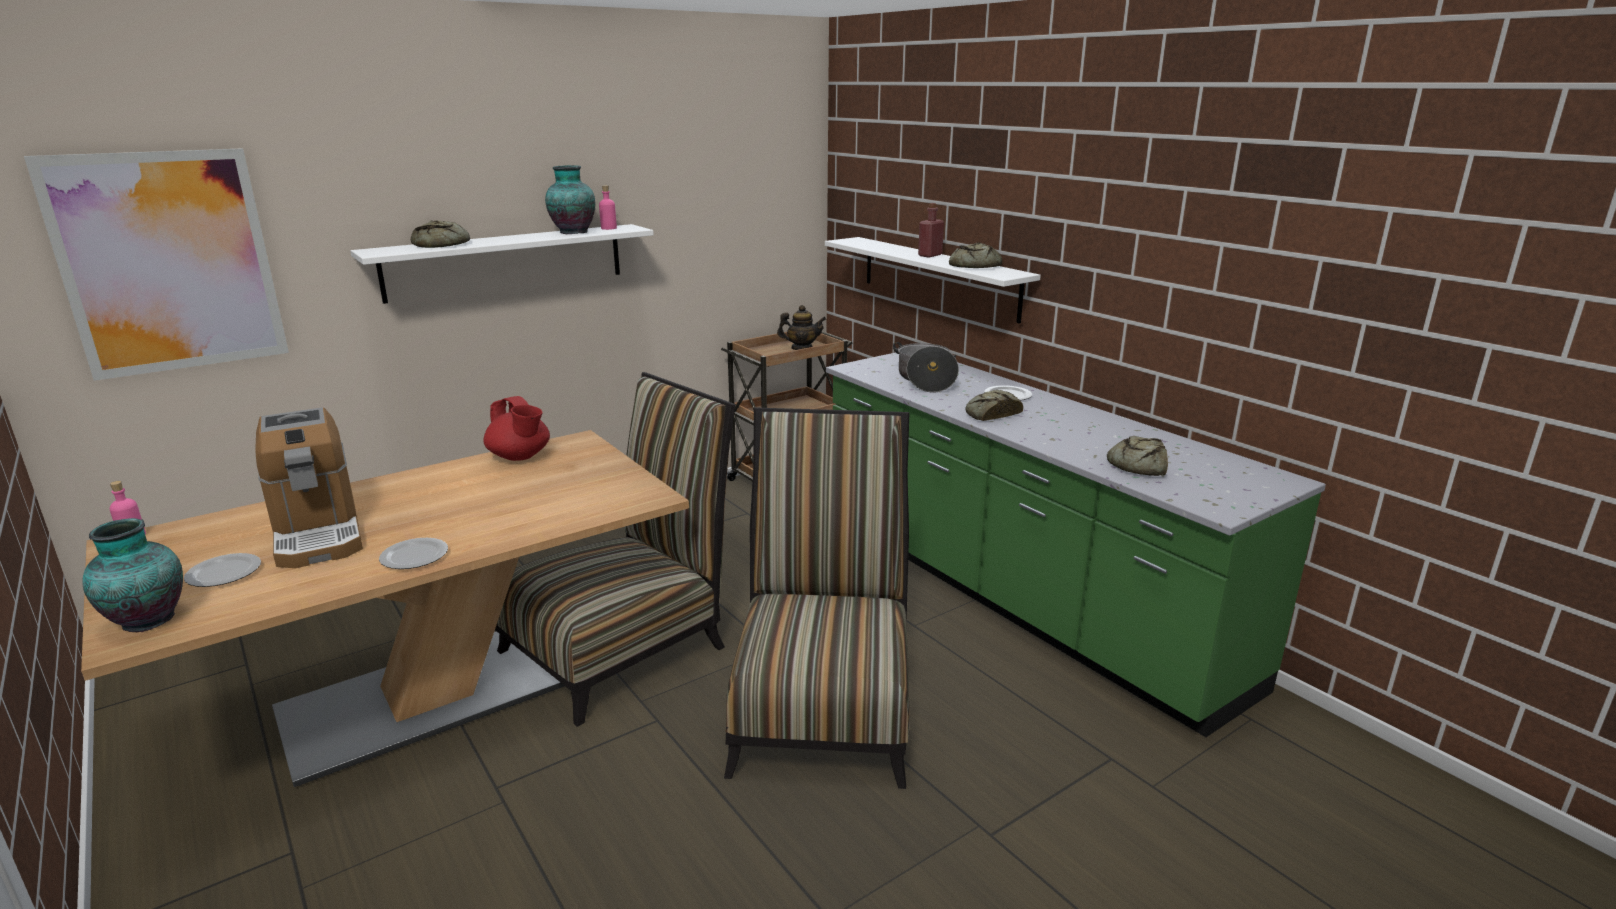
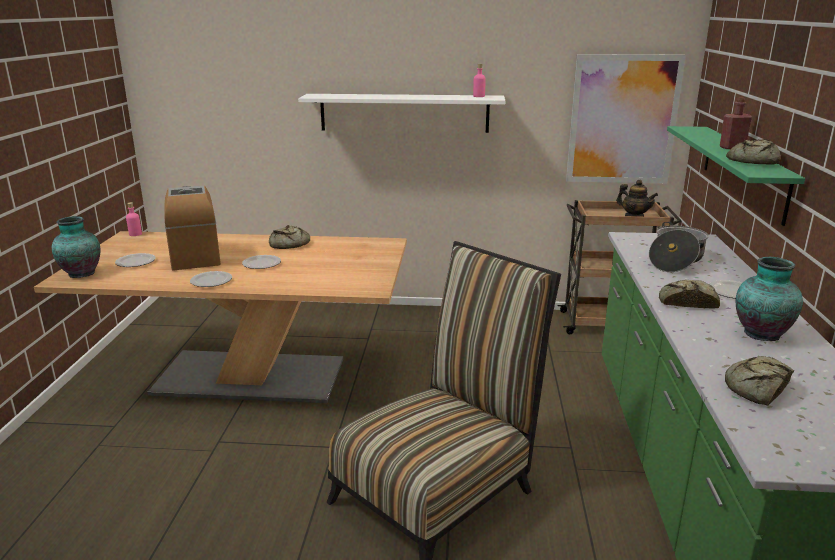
camera: 40 degrees right, 0 degrees up
(168, 263) = (212, 90): picture -> picture (622, 120)
(318, 533) = (195, 255): coffee machine -> coffee machine turned 150 degrees clockwise
(442, 244) = (357, 95): bread -> bread (289, 244)
(449, 512) = (262, 263): none -> plate
(520, 457) = (343, 243): red teapot -> none
(572, 232) = (449, 96): vase -> vase (760, 333)
(624, 646) = (369, 394): chair -> none
(938, 277) = (743, 170): white shelf -> green shelf

